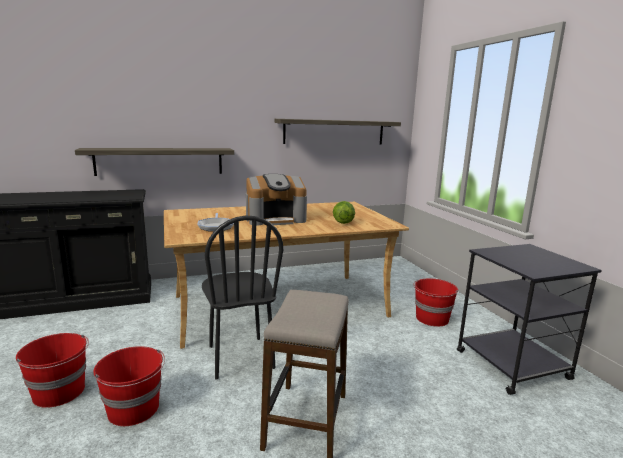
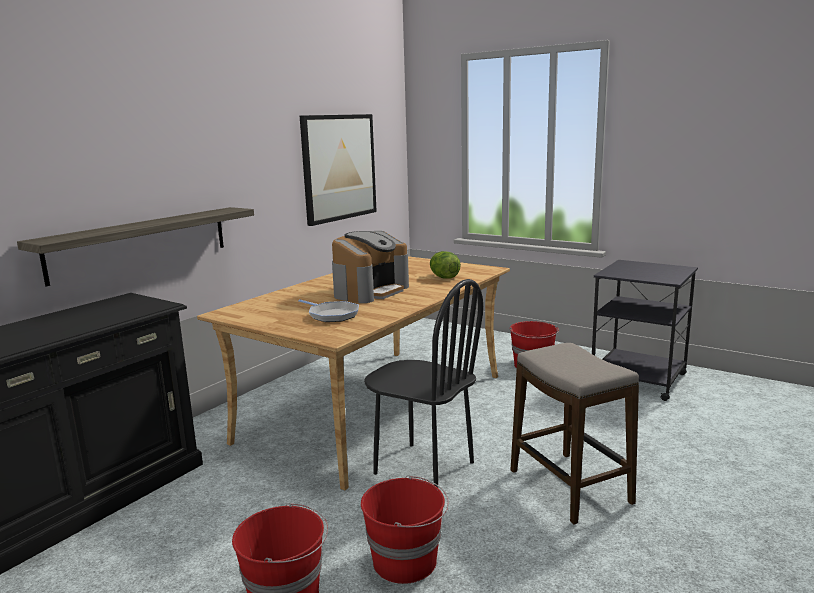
camera: 35 degrees left, 0 degrees up
(334, 132) = (339, 167): shelf -> picture

